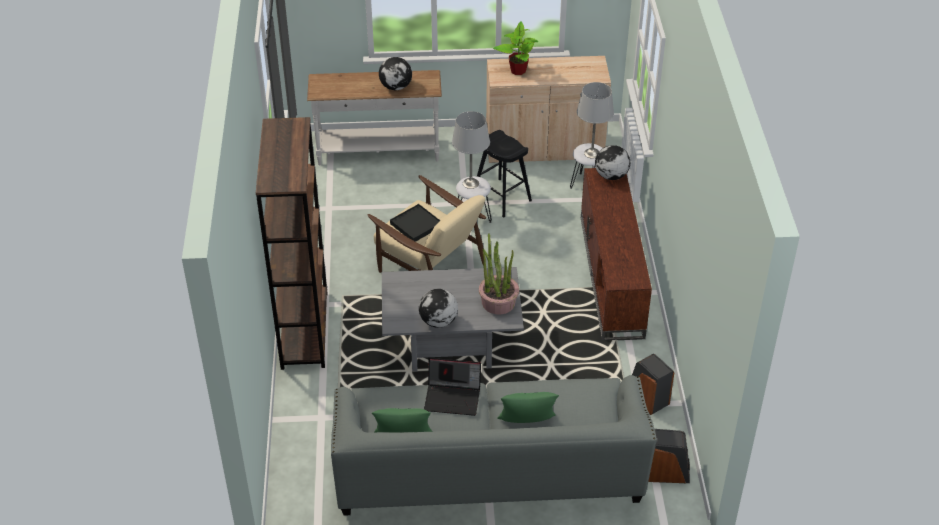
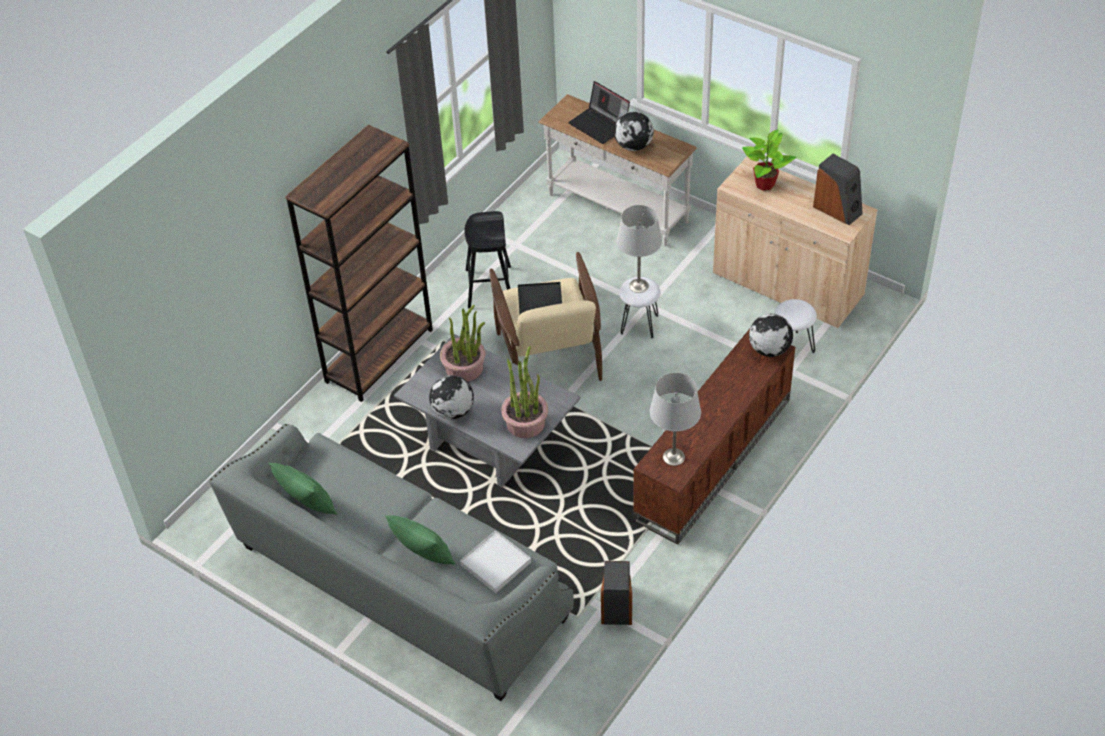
camera: 40 degrees right, 5 degrees up
(415, 290) = (464, 368): none -> potted plant
(453, 397) = (385, 492): laptop -> laptop (600, 125)
(501, 198) = (688, 317): black stool -> black stool (489, 287)
(582, 399) = (495, 564): none -> white tray
(592, 153) = (795, 315): grey table lamp -> grey table lamp (673, 457)
(667, 472) = (557, 690): speaker -> speaker (838, 209)

